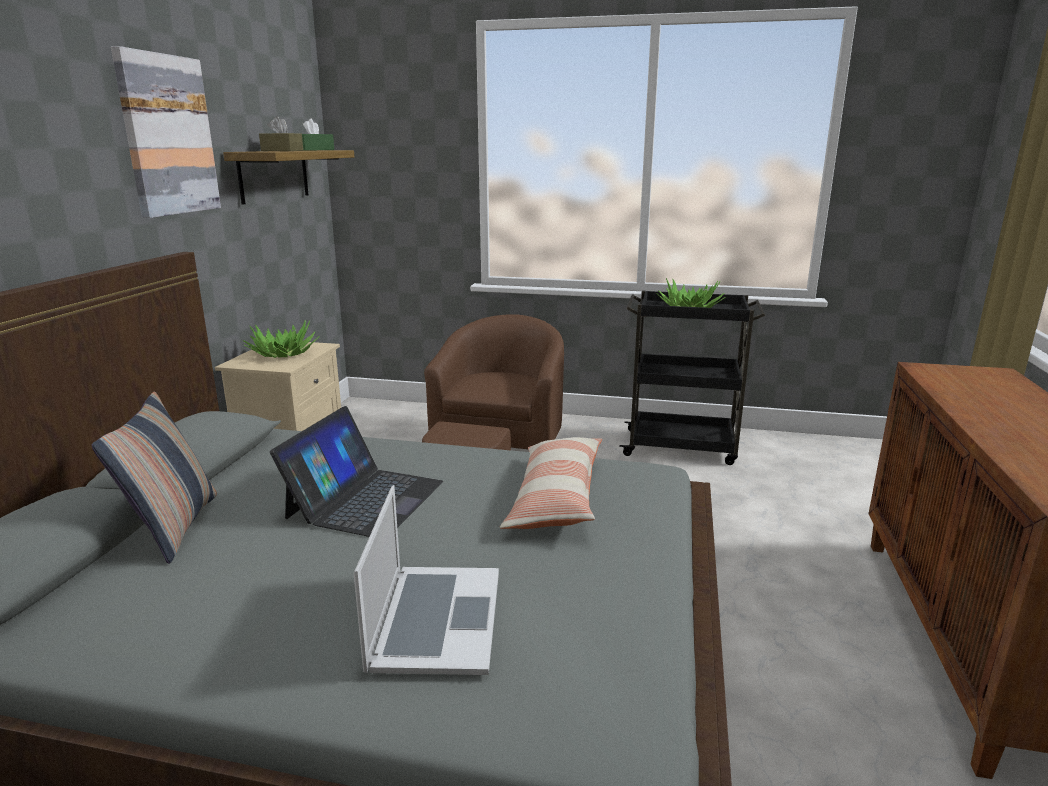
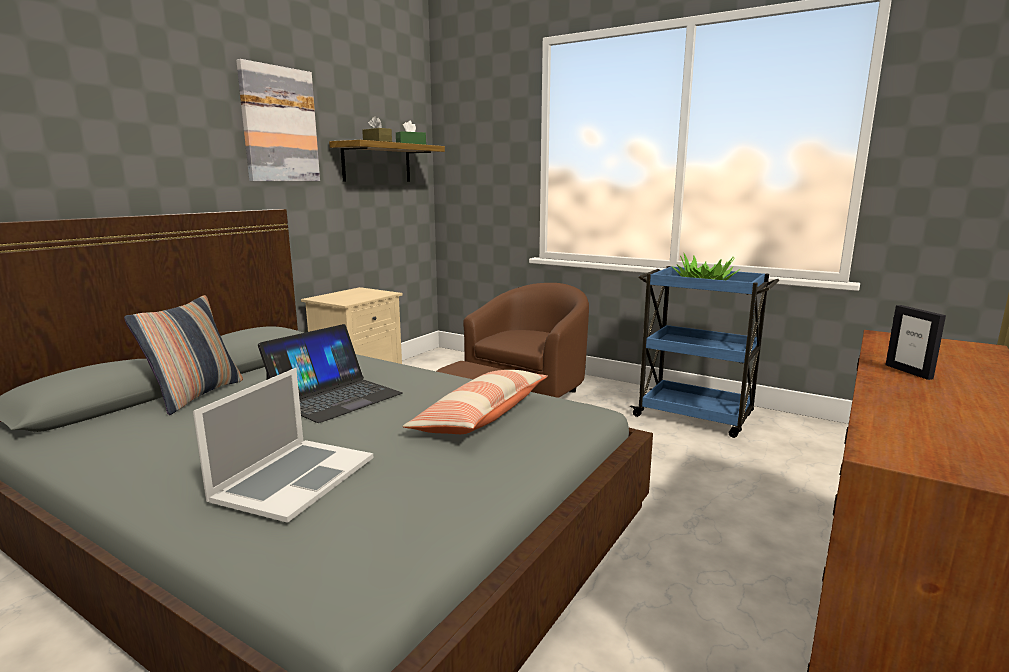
camera: 20 degrees right, 5 degrees down
(283, 353) = (355, 295): potted plant -> none
(682, 447) = (695, 416): black cart -> blue cart
(984, 409) = (908, 372): none -> picture frame

